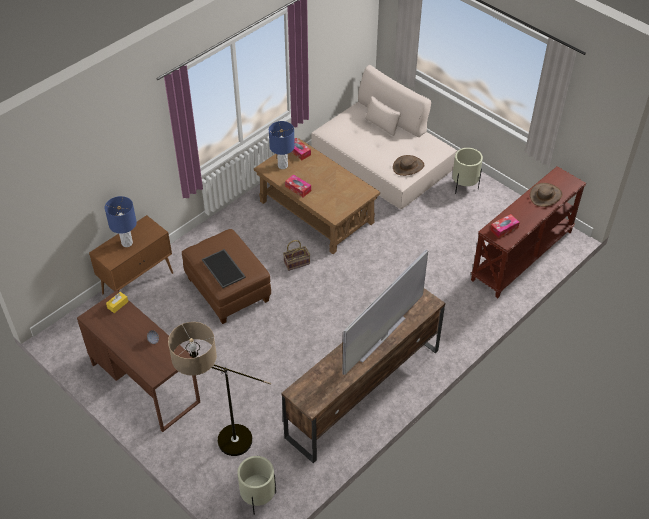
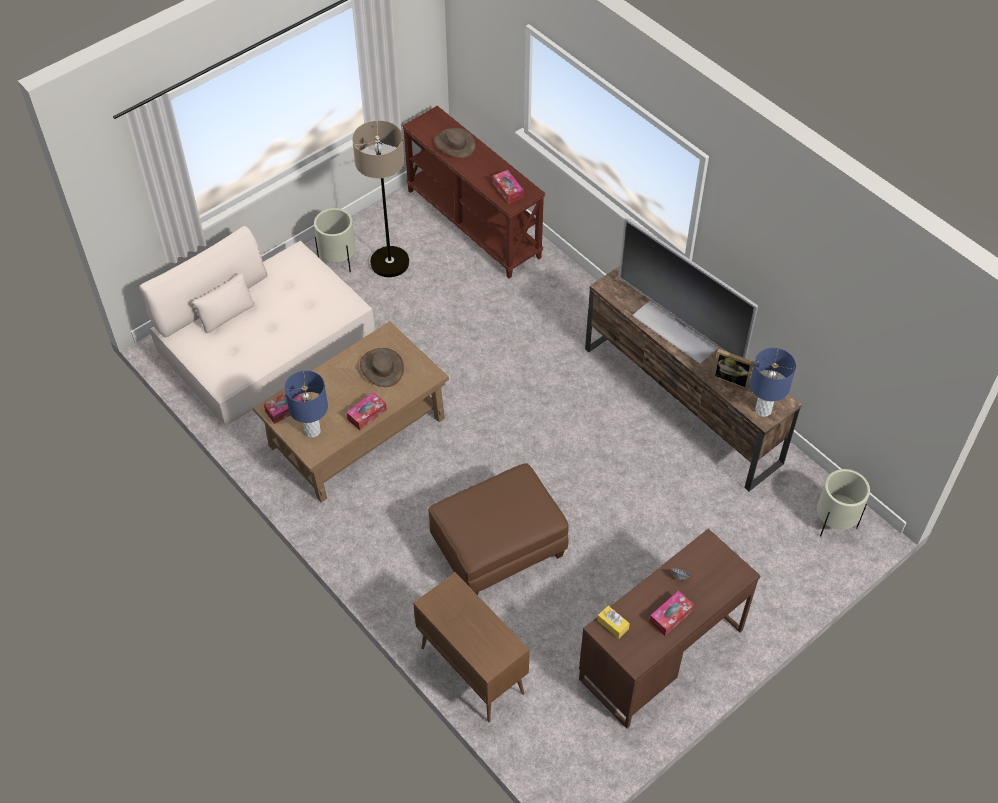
camera: 85 degrees left, 5 degrees up
(122, 335) = (671, 616): none -> tissue box
(127, 243) = (472, 628): blue table lamp -> blue table lamp (763, 410)
(220, 442) = (757, 561): floor lamp -> floor lamp (390, 274)
(224, 268) = (517, 512): tray -> none
(297, 262) = (455, 461): basket -> none
(332, 371) = (731, 379): none -> picture frame
(408, 167) = (328, 293): brown hat -> brown hat (382, 368)

